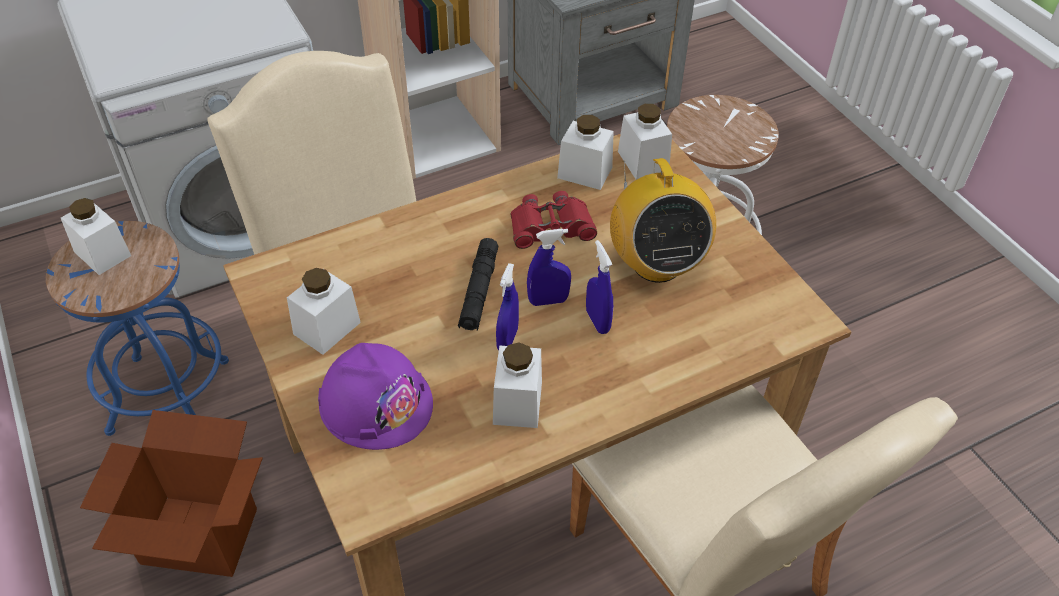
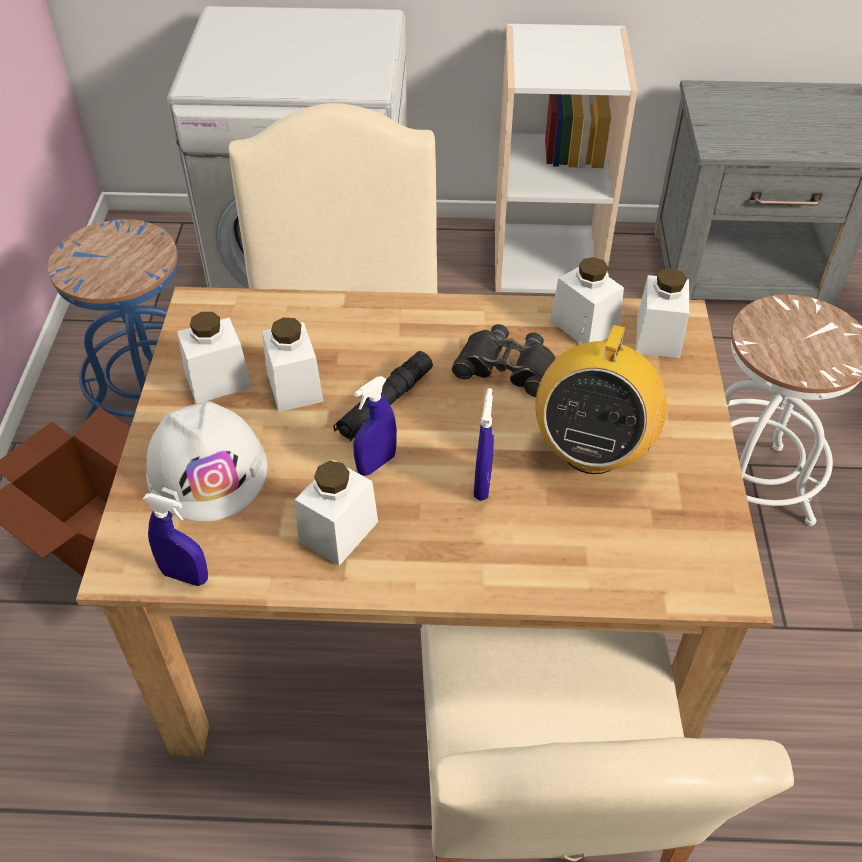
camera: 30 degrees right, 0 degrees up
(102, 253) = (111, 244): white jar -> white jar (294, 387)
(376, 402) = (208, 470): purple hard hat -> white hard hat
(548, 301) = (447, 441): blue spray bottle -> blue spray bottle (185, 576)
(551, 227) = (506, 368): red binoculars -> black binoculars

